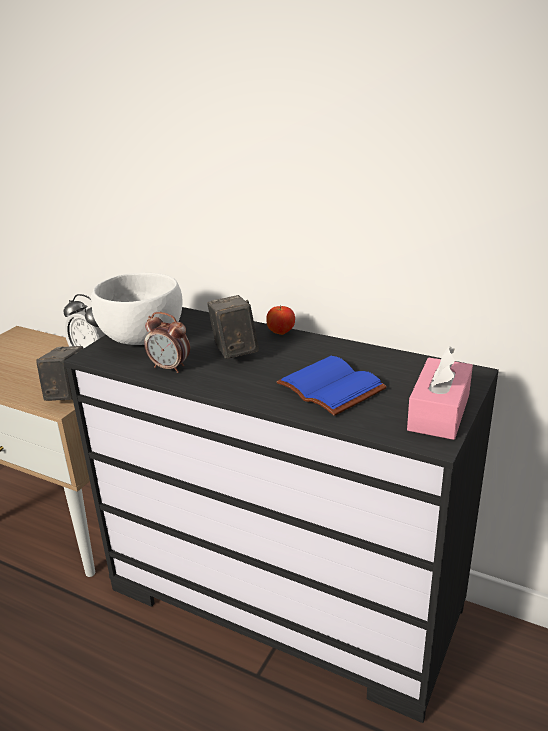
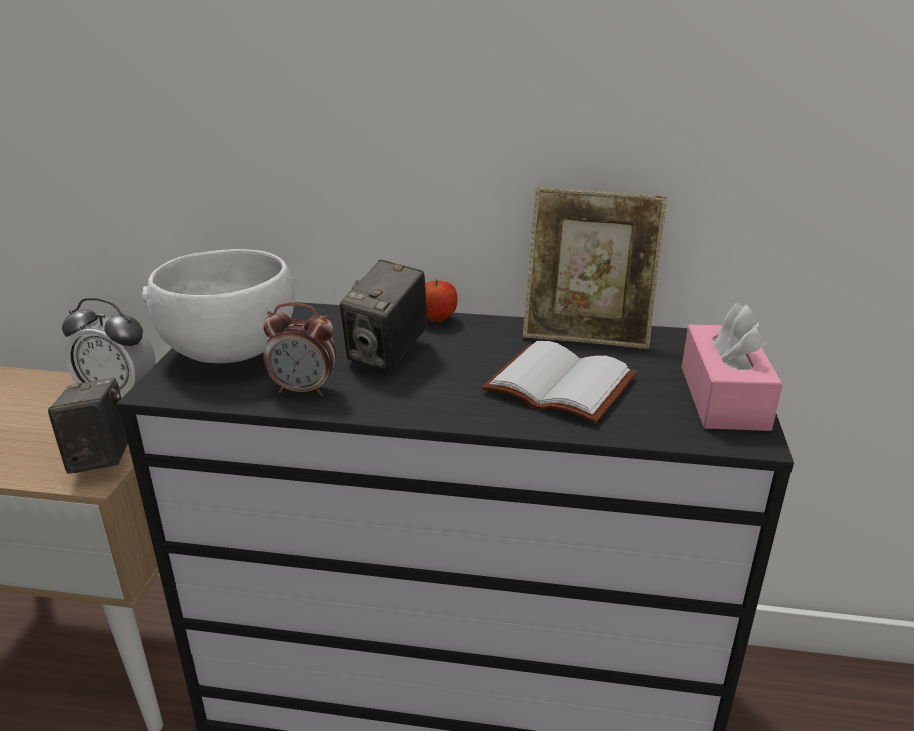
camera: 20 degrees left, 0 degrees up
(234, 352) = (387, 354): camera -> camera turned 120 degrees counterclockwise
(327, 388) = (556, 386): blue book -> white book
(376, 355) = (587, 333): none -> picture frame

